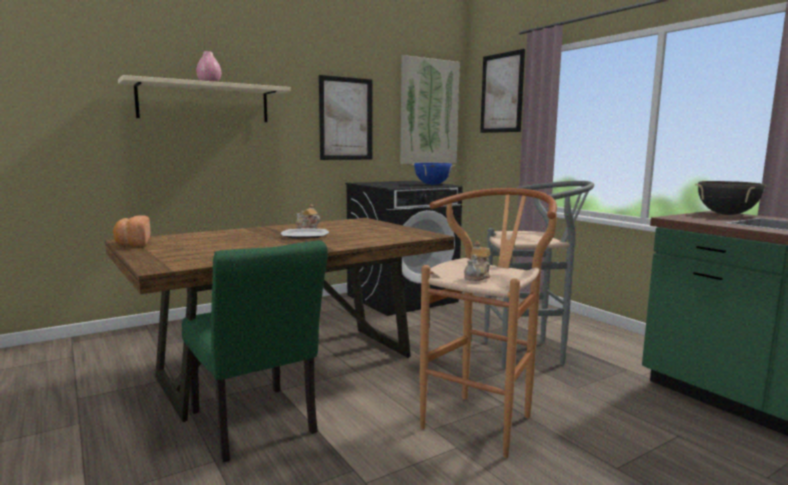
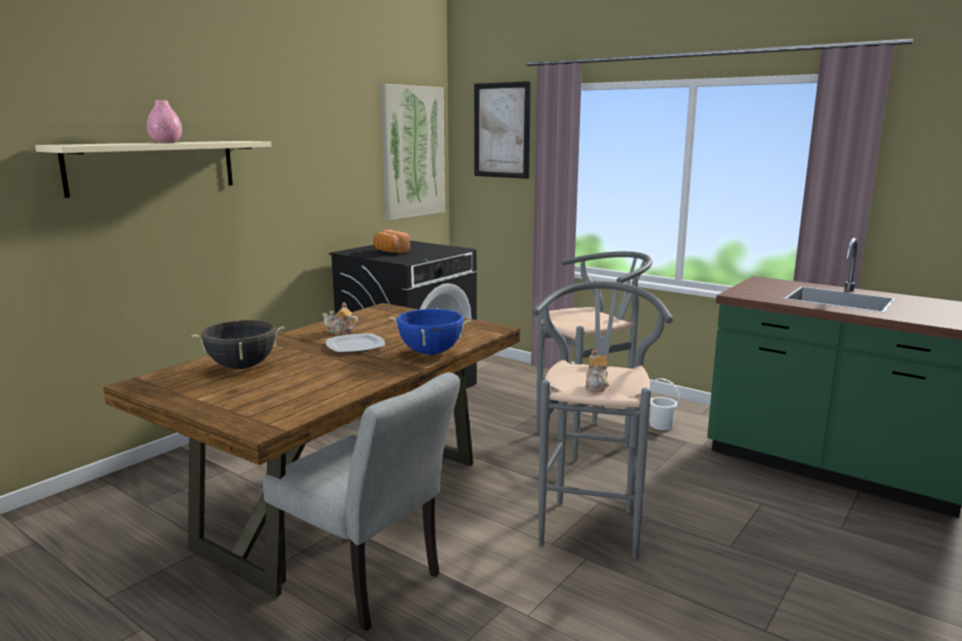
camera: 20 degrees left, 5 degrees up
(132, 243) = (156, 389): bread -> bread (390, 252)
(256, 427) = (368, 583): green chair -> grey chair
(346, 119) = (323, 170): picture -> none
(432, 184) = (441, 250): blue cooking pot -> blue cooking pot (430, 353)
(484, 418) = (592, 522): brown stool -> grey stool
(609, 353) = (661, 425): none -> white bucket
(726, 214) = (771, 283): black cooking pot -> black cooking pot (242, 367)

